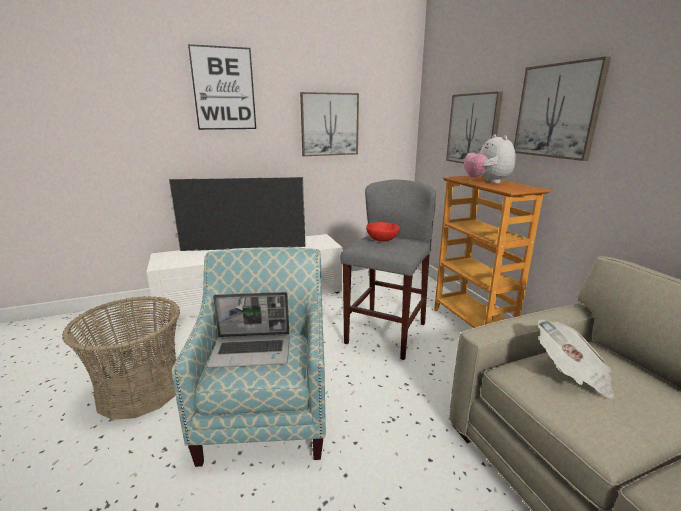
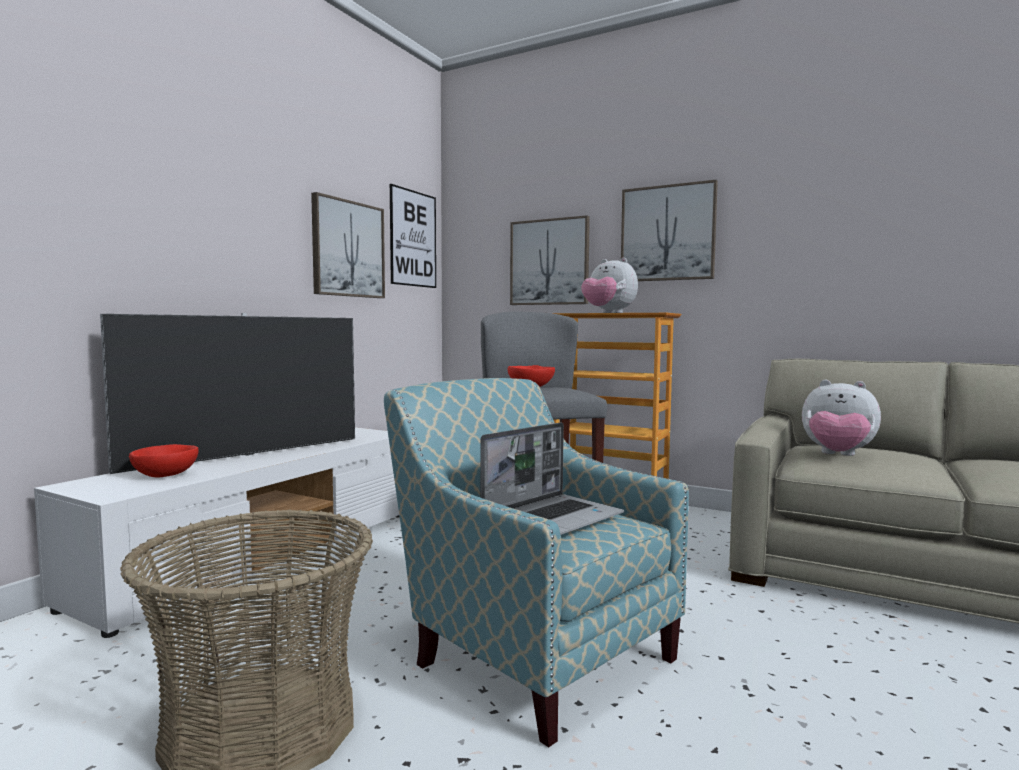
camera: 40 degrees left, 15 degrees down
(194, 257) = (166, 475): none -> red bowl
(224, 89) = (201, 162): picture -> picture (413, 239)
(572, 374) = (837, 455): newspaper -> plush toy

